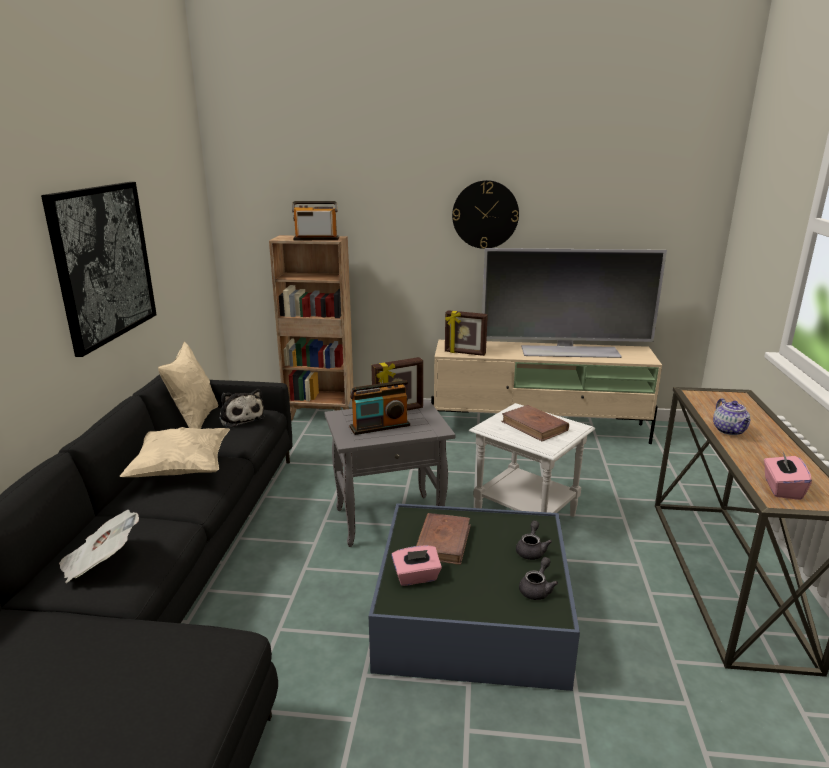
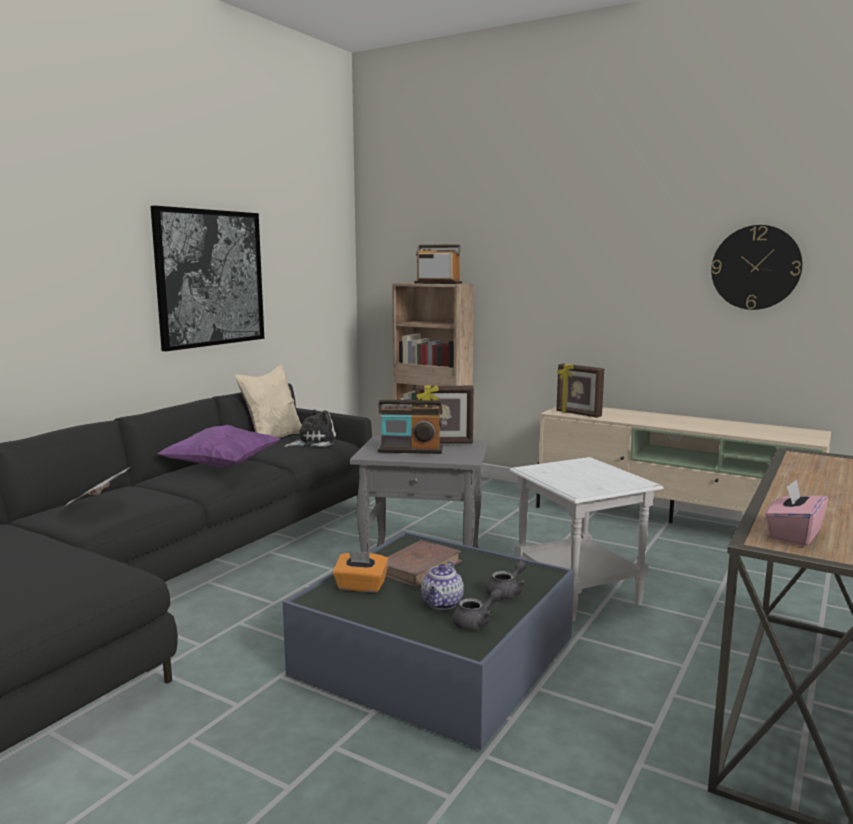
camera: 25 degrees right, 10 degrees down
(181, 470) = (222, 466): beige pillow -> purple pillow
(241, 417) = (313, 442): plush toy -> plush toy turned 105 degrees counterclockwise
(416, 577) = (361, 586): pink tissue box -> orange tissue box
(485, 214) = (620, 260): wall clock -> wall clock (755, 267)
(534, 426) = (586, 475): brown book -> none
(569, 351) = (711, 424): television -> none
(730, 431) = (798, 485): teapot -> teapot (442, 603)

